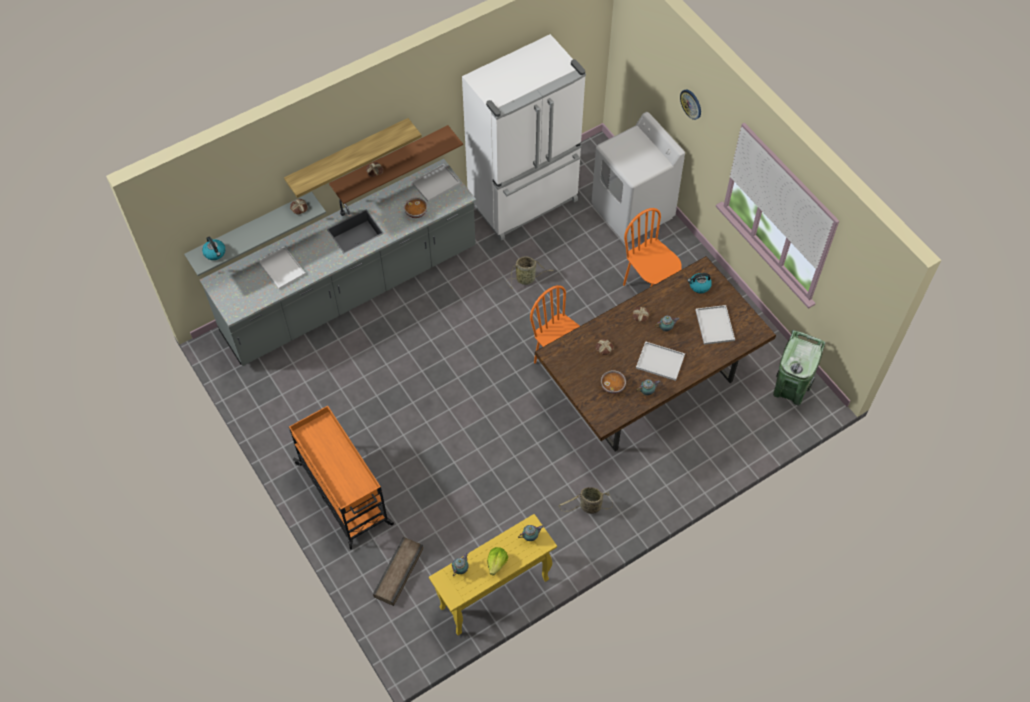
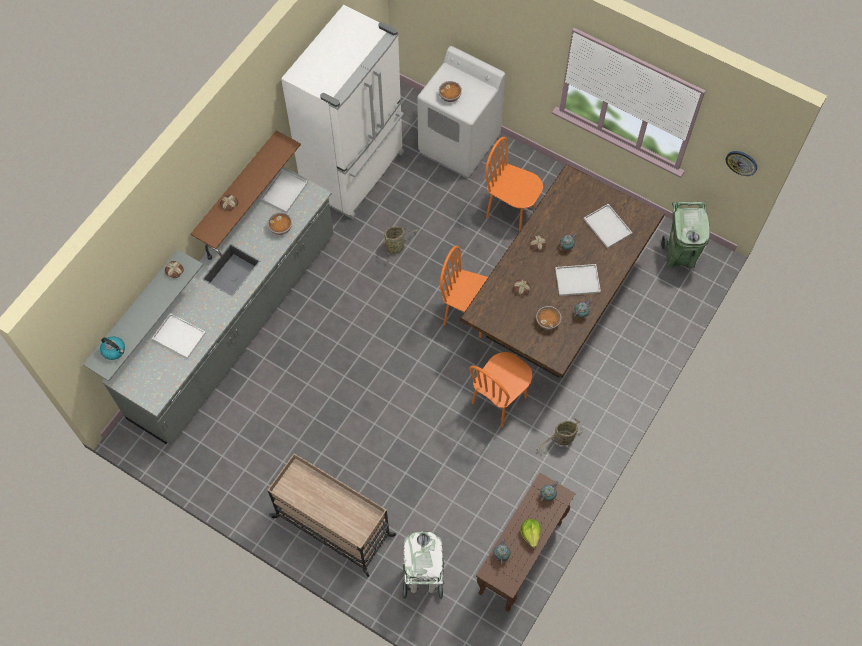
camera: 25 degrees left, 5 degrees up
(345, 495) = (335, 527): orange cart -> beige cart
(348, 155) = (201, 199): shelf -> none
(397, 572) = (423, 578): crate -> white trash can
(493, 594) = (520, 558): yellow console table -> brown console table
(549, 449) = (499, 400): none -> orange chair
(625, 156) = (450, 96): none -> bowl
(691, 104) = (504, 25): wall clock -> wall clock (741, 162)
(699, 286) = (575, 195): kettle -> none

